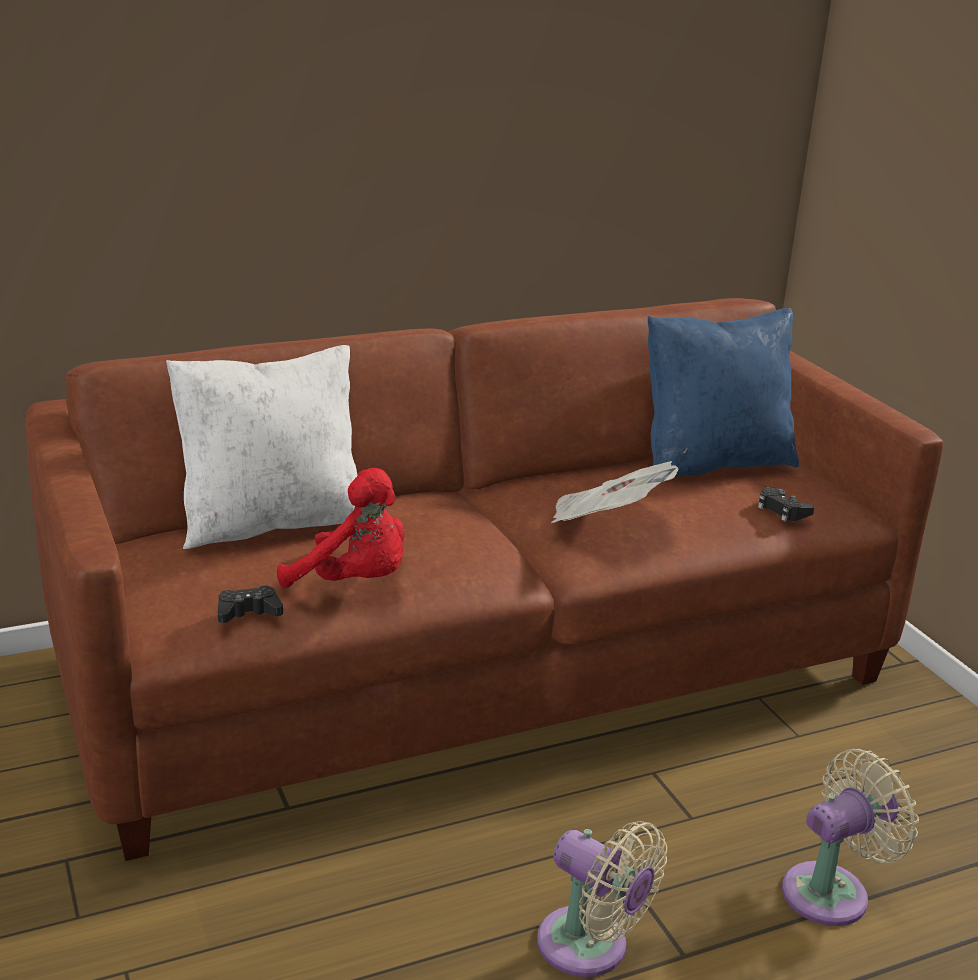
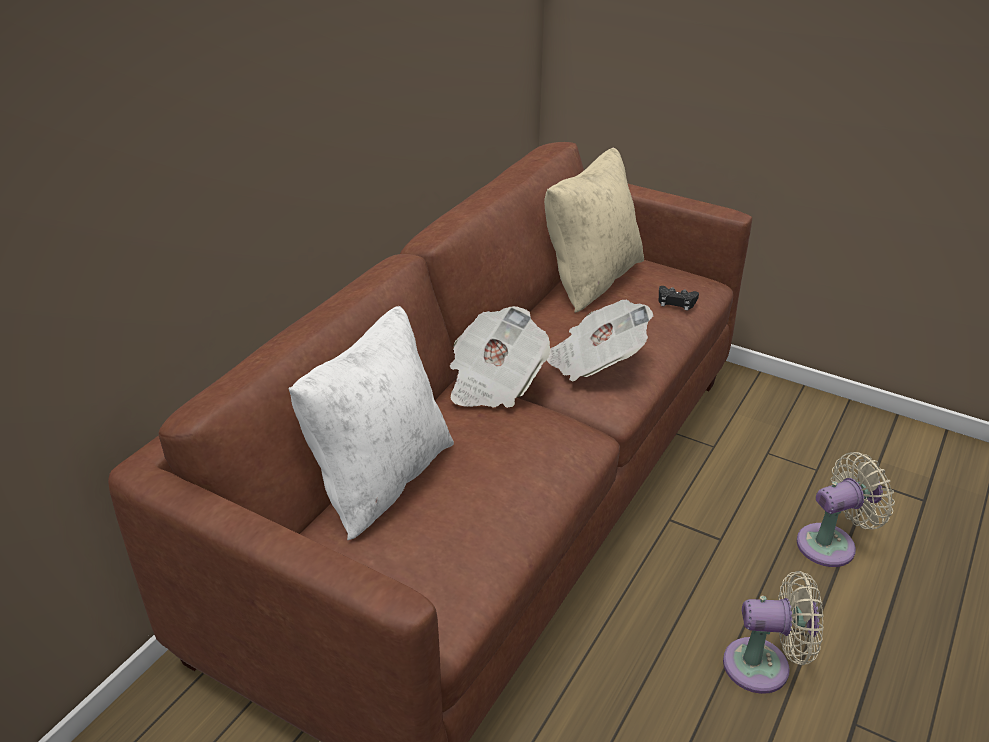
camera: 35 degrees left, 10 degrees up
(248, 612) = (470, 571): black game controller -> none
(354, 582) = (510, 501): red plush toy -> none
(475, 497) = (494, 382): none -> newspaper
(712, 462) = (591, 279): blue pillow -> beige pillow
(832, 891) = (831, 544): beige fan -> beige fan turned 45 degrees clockwise

